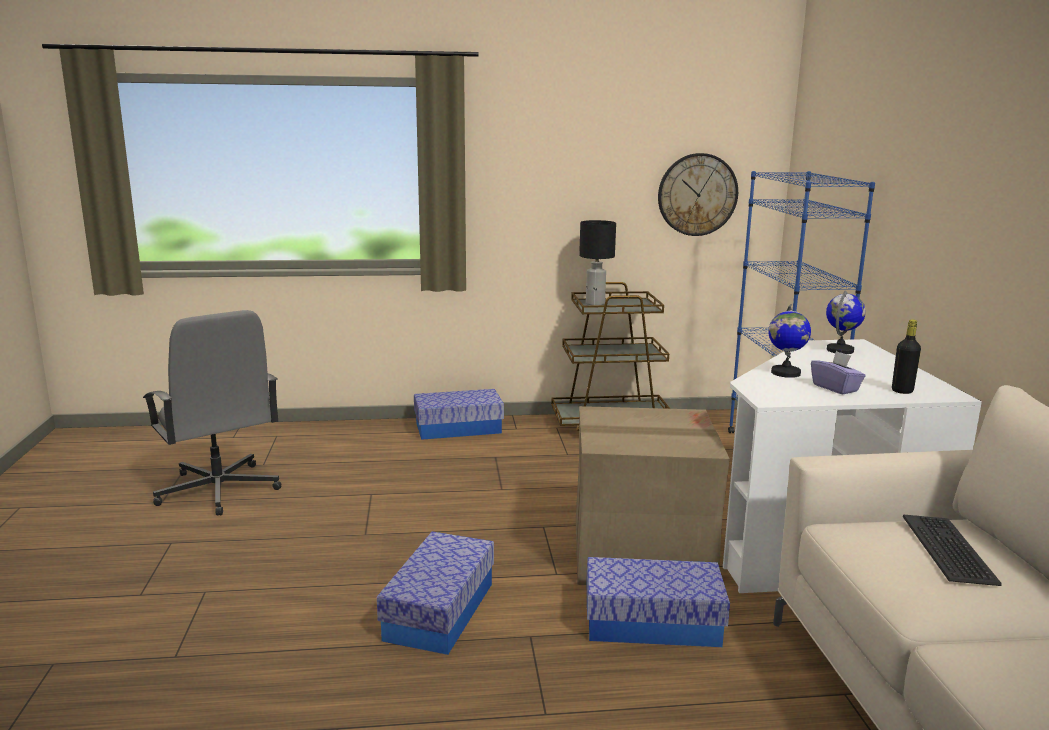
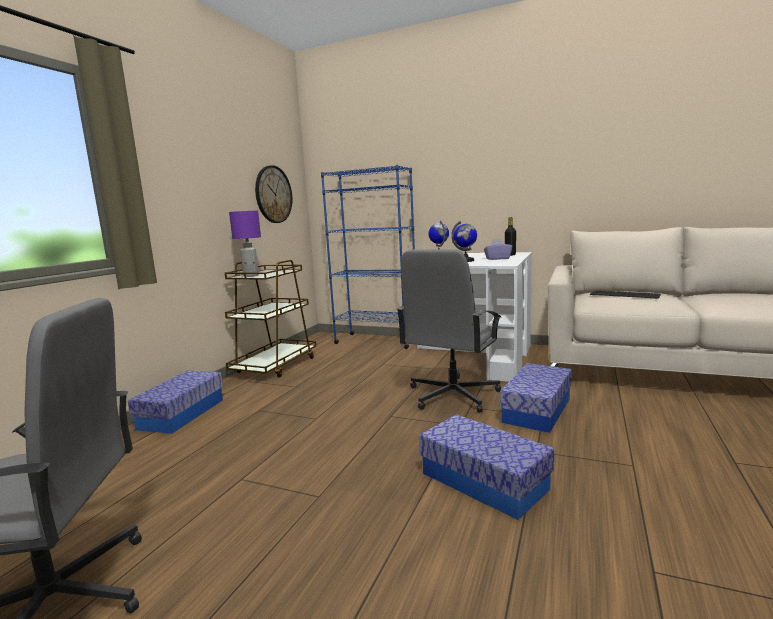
camera: 60 degrees left, 5 degrees down
(595, 304) = (251, 275): black table lamp -> purple table lamp
(639, 551) = (452, 395): cardboard box -> grey office chair

